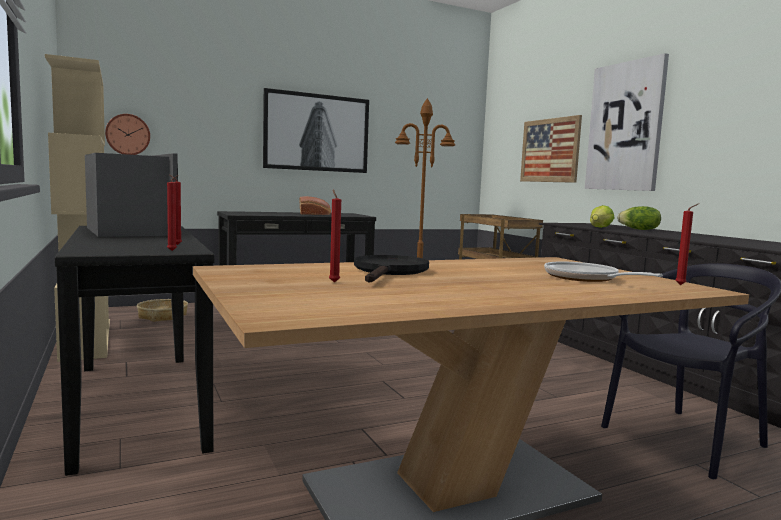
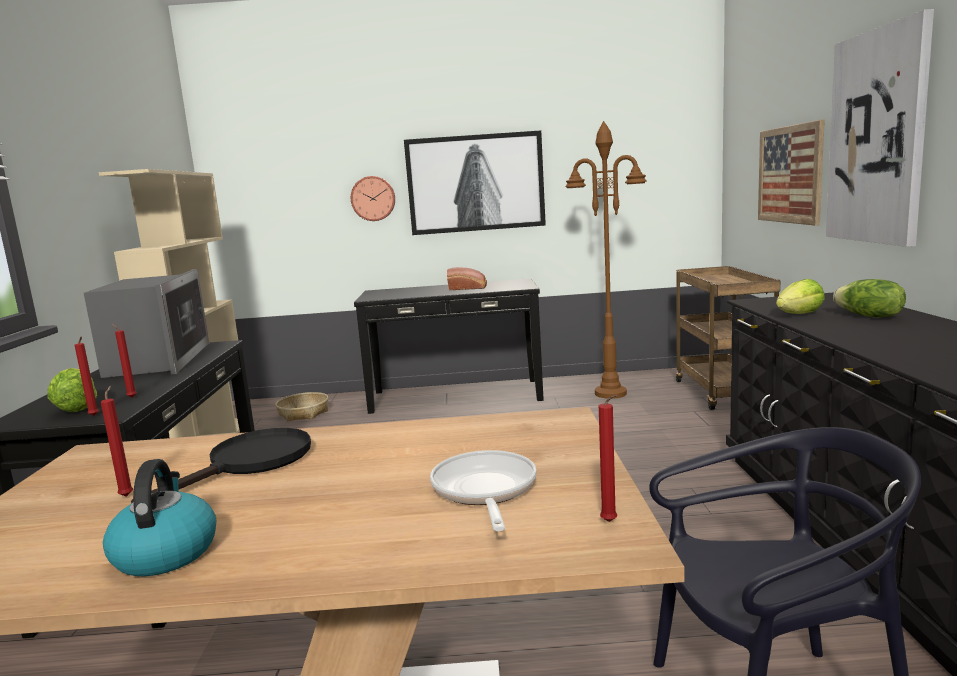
camera: 25 degrees right, 5 degrees up
(128, 135) = (265, 216): wall clock -> wall clock (373, 198)
(135, 248) = (77, 408): none -> lettuce
(448, 298) = (165, 552): none -> kettle

